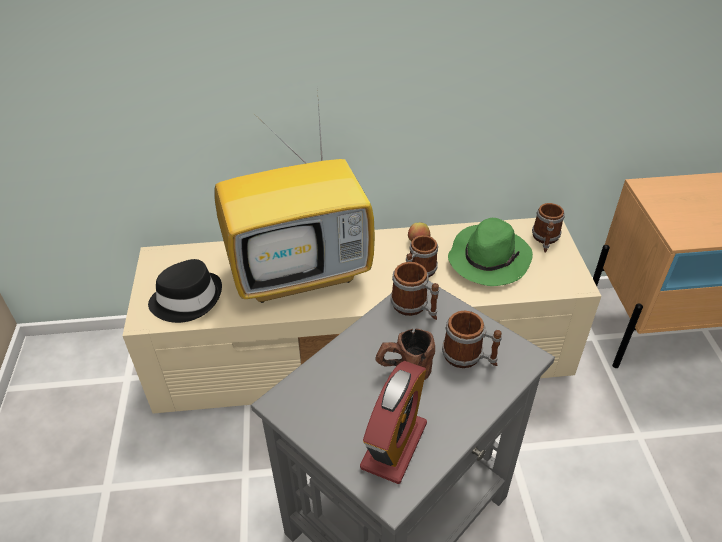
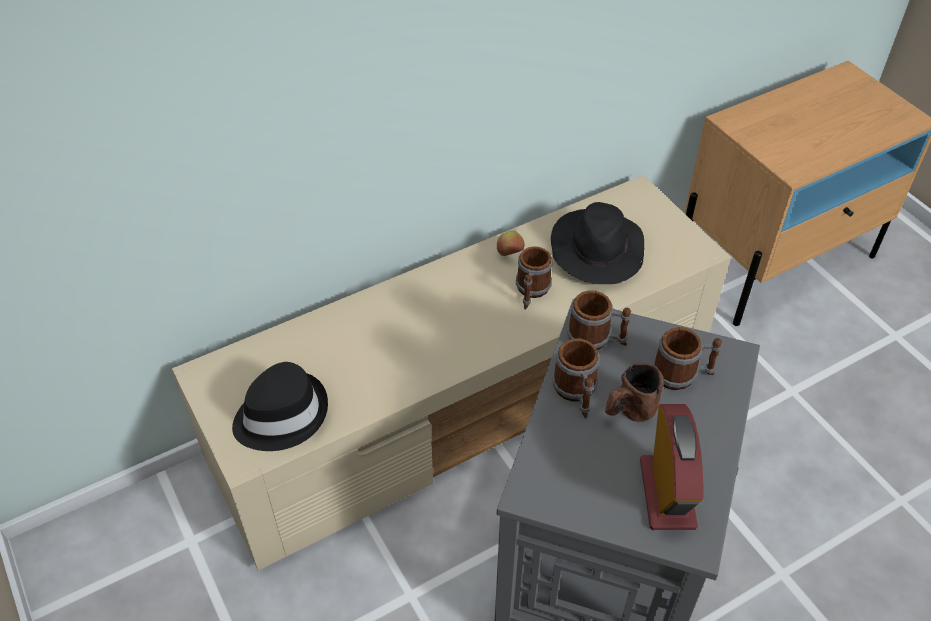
camera: 25 degrees left, 5 degrees up
(302, 271) = (398, 334): television -> none
(488, 258) = (596, 250): green hat -> black hat
(545, 240) = (642, 209): mug -> mug (576, 393)

